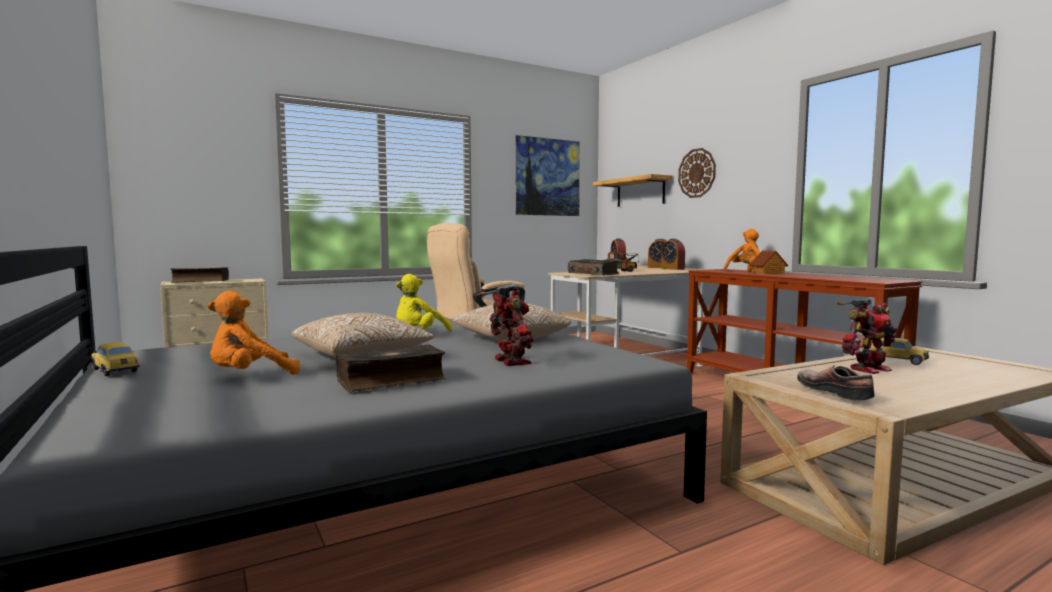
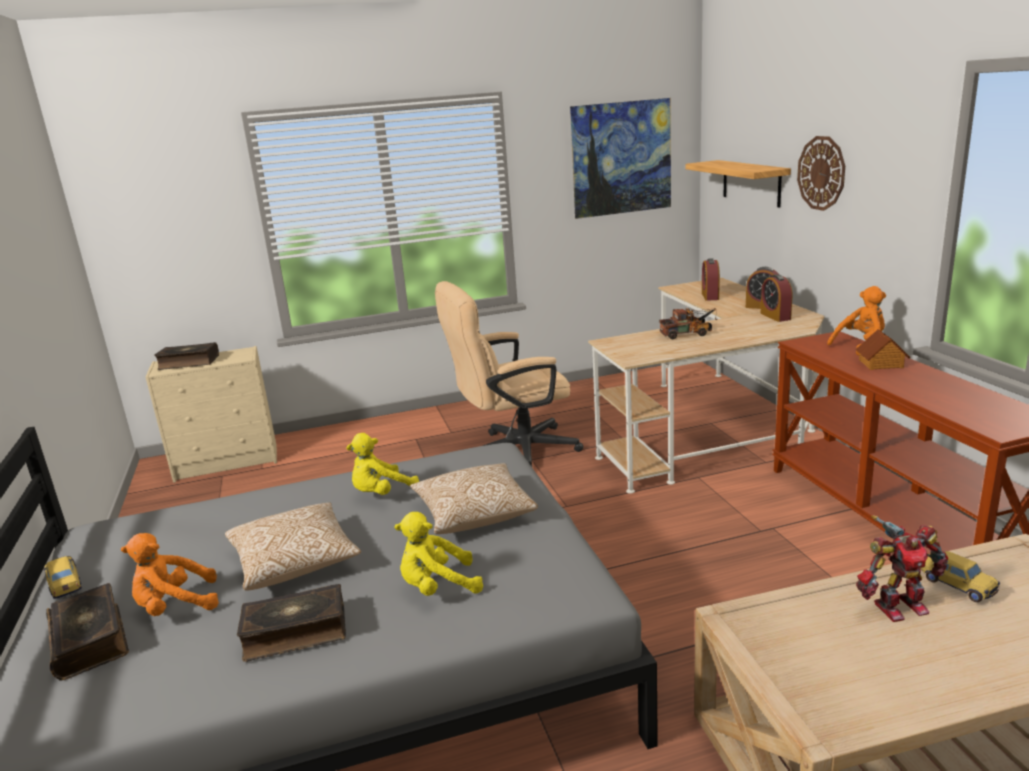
camera: 15 degrees right, 15 degrees up
(509, 362) = (437, 587): toy robot -> yellow plush toy
(593, 273) = (643, 349): book -> book (91, 640)
(836, 391) = (800, 674): shoe -> none

